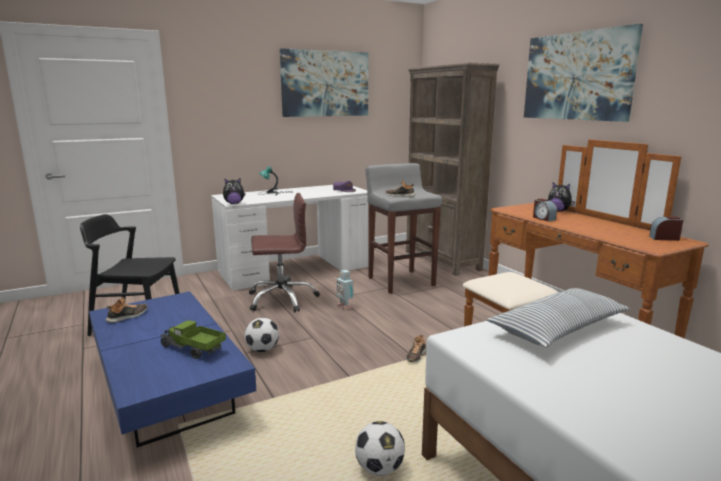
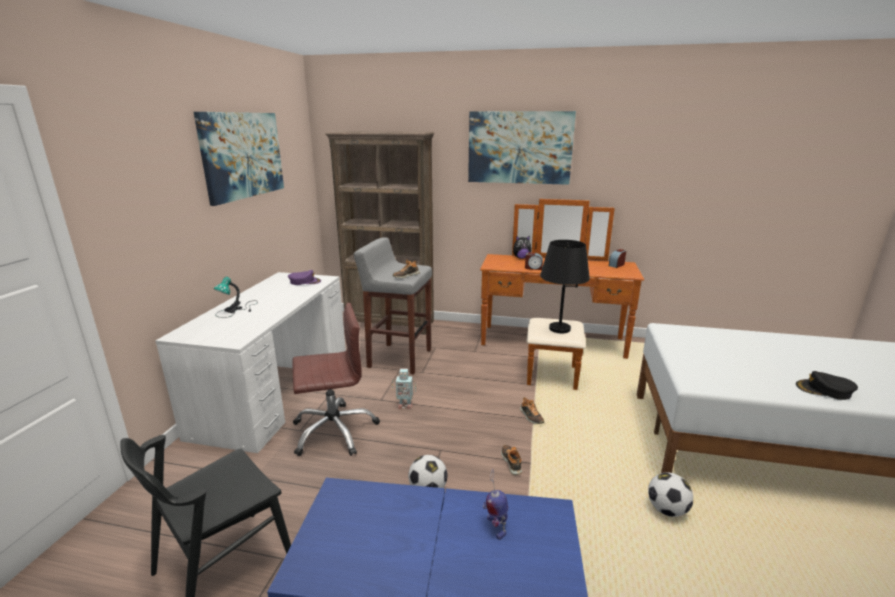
camera: 50 degrees left, 5 degrees up
(128, 316) = (341, 554): shoe -> shoe (512, 462)
(192, 349) = (495, 527): toy truck -> toy robot
(234, 203) = (237, 341): plush toy -> none
(282, 299) = (334, 431): brown office chair -> brown office chair turned 45 degrees clockwise
(507, 284) = (559, 329): none -> black table lamp
(558, 329) = (699, 351): pillow -> none
(613, 420) = (824, 390): none -> black cap

